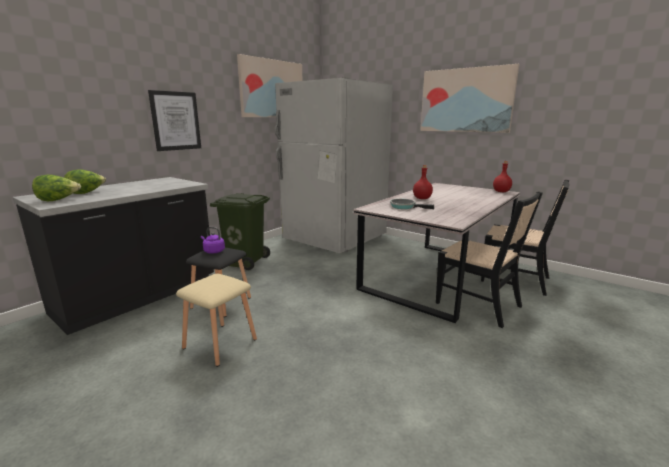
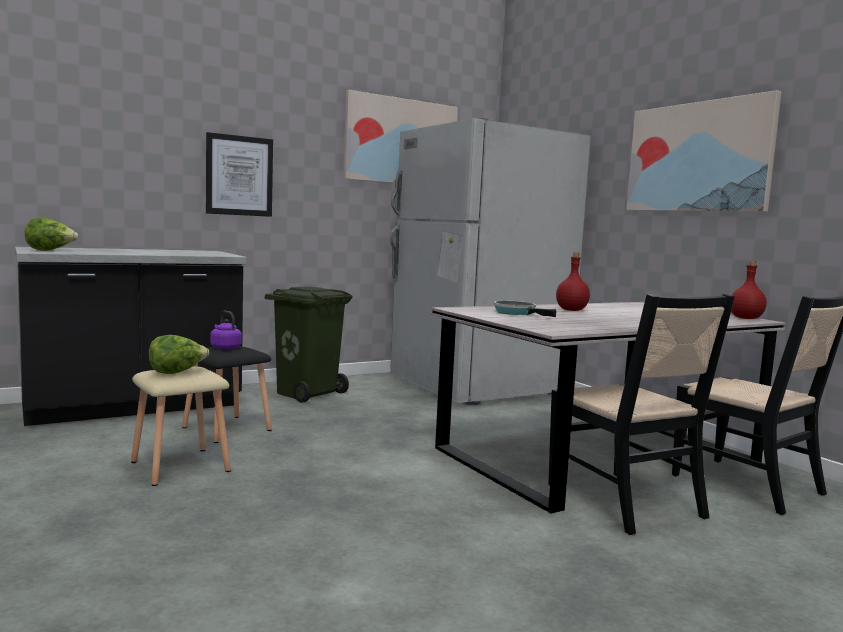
camera: 20 degrees right, 10 degrees down
(86, 193) = (92, 250): lettuce -> lettuce (177, 372)

